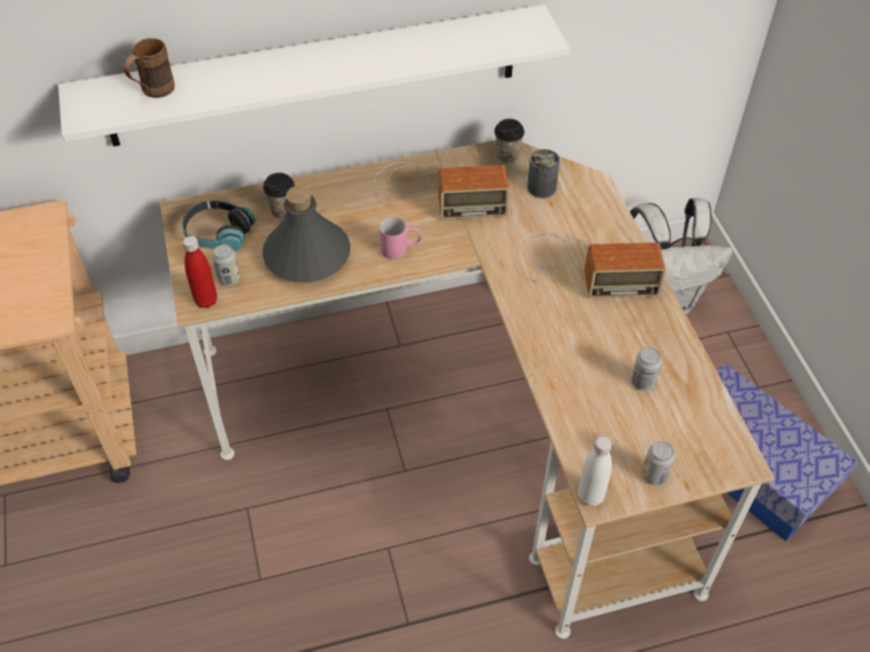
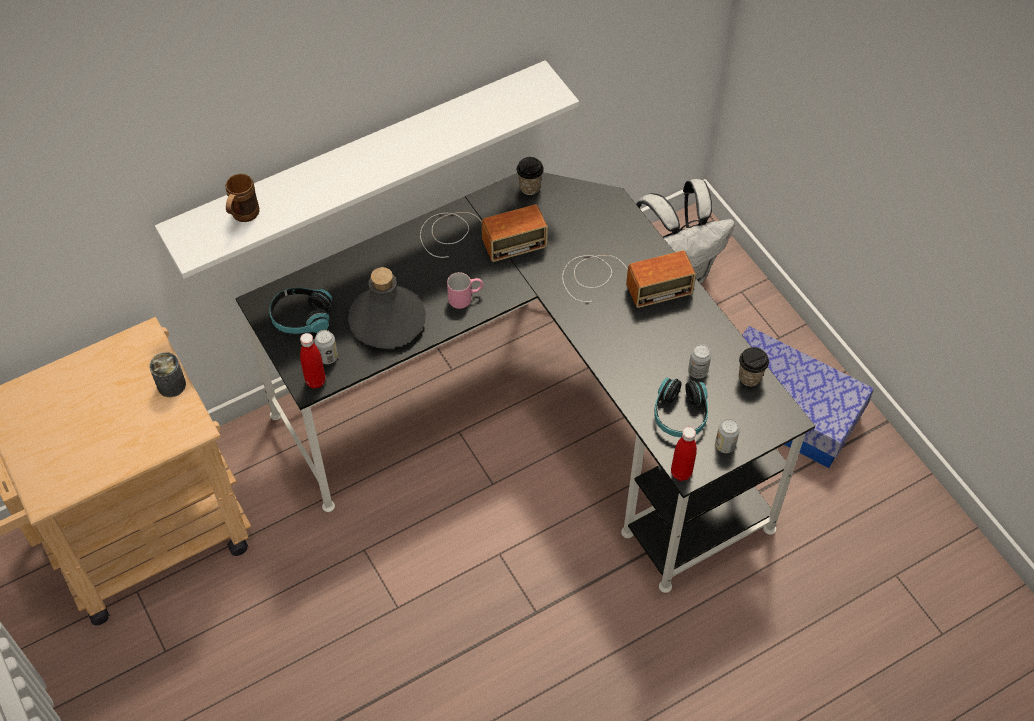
camera: 15 degrees left, 5 degrees up
(282, 210) = (349, 282): cup -> cup (749, 377)
(466, 415) = (531, 421): beige desk -> black desk
(541, 188) = (568, 213): can -> can (171, 385)
(590, 496) = (681, 473): white bottle -> red bottle
(608, 427) = (680, 414): none -> headphones

